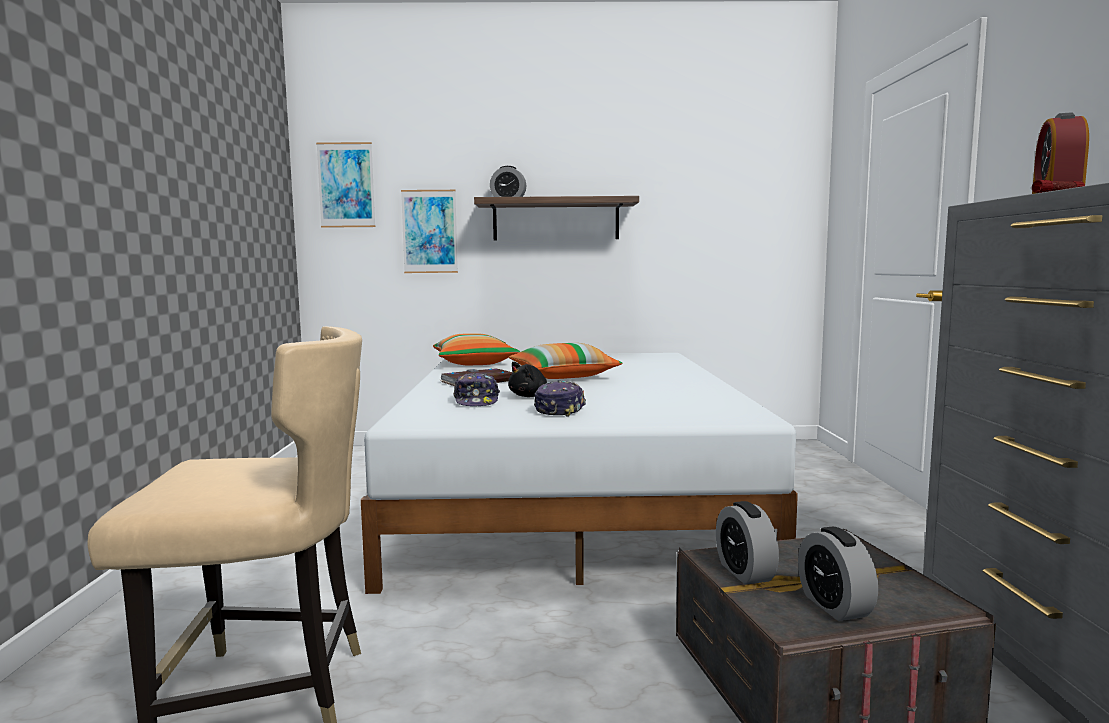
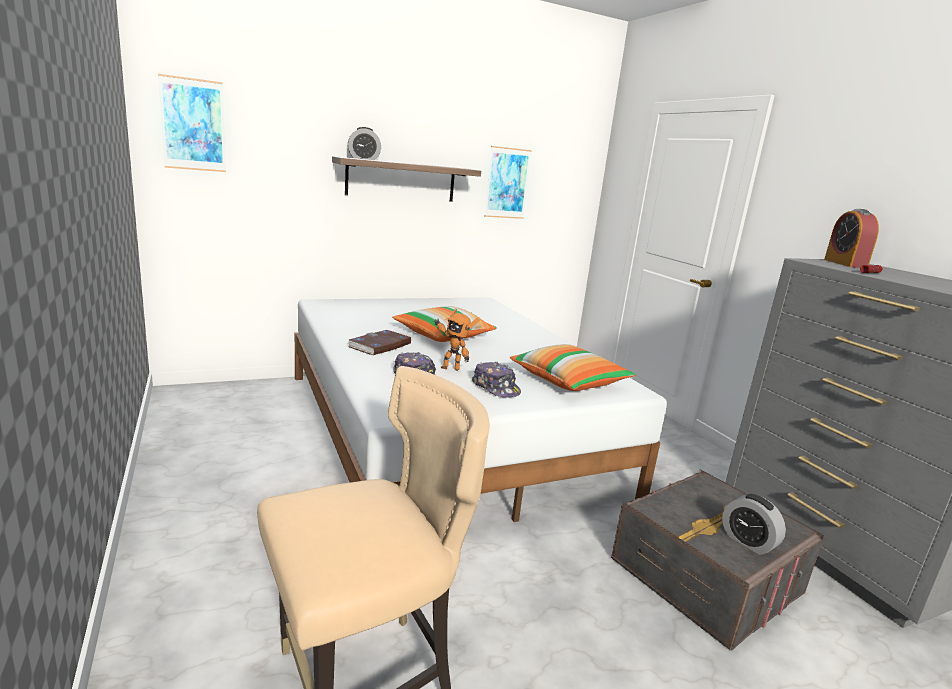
camera: 25 degrees left, 10 degrees up
(429, 231) = (283, 181): picture -> picture (507, 183)
(475, 363) = (342, 314): pillow -> pillow (569, 381)
(530, 396) = (450, 368): black plush toy -> toy robot
(560, 410) = (496, 388): cap -> cap turned 150 degrees clockwise
(744, 572) = (680, 520): alarm clock -> none

